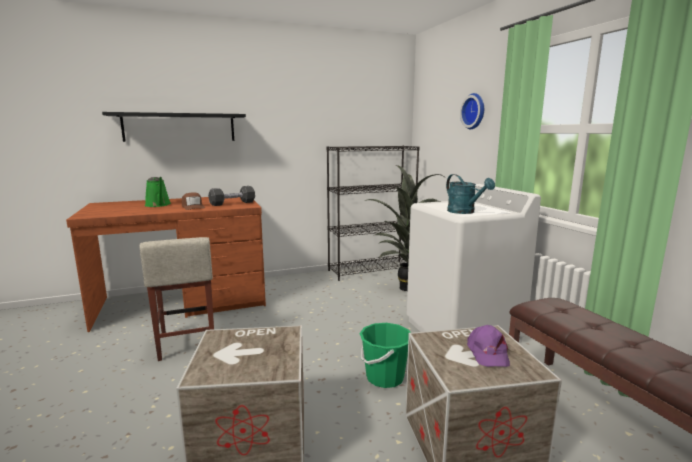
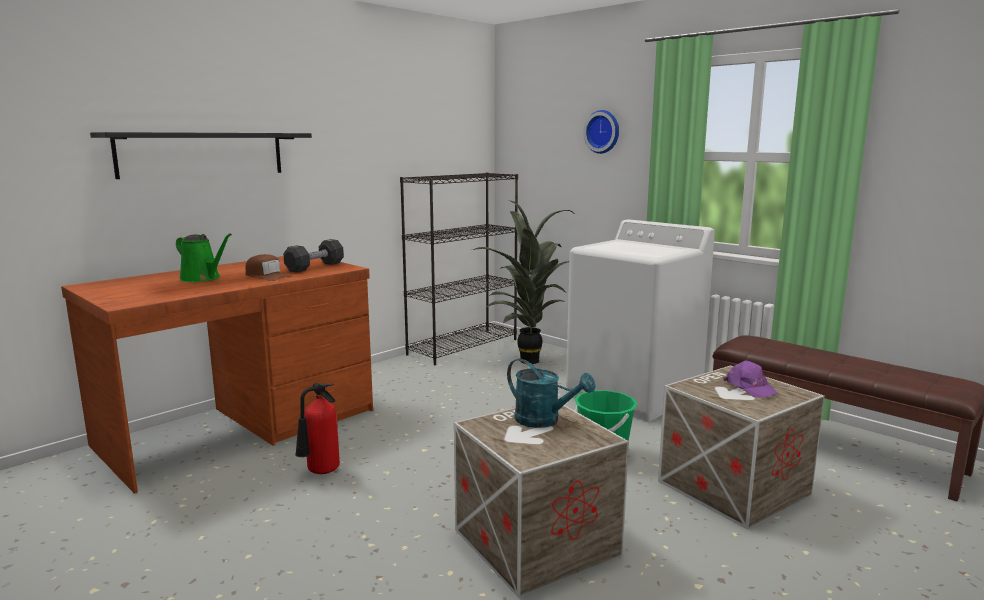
camera: 25 degrees left, 0 degrees up
(187, 343) = (320, 473): beige stool -> fire extinguisher
(465, 212) = (648, 252): turquoise watering can -> turquoise watering can (544, 421)

